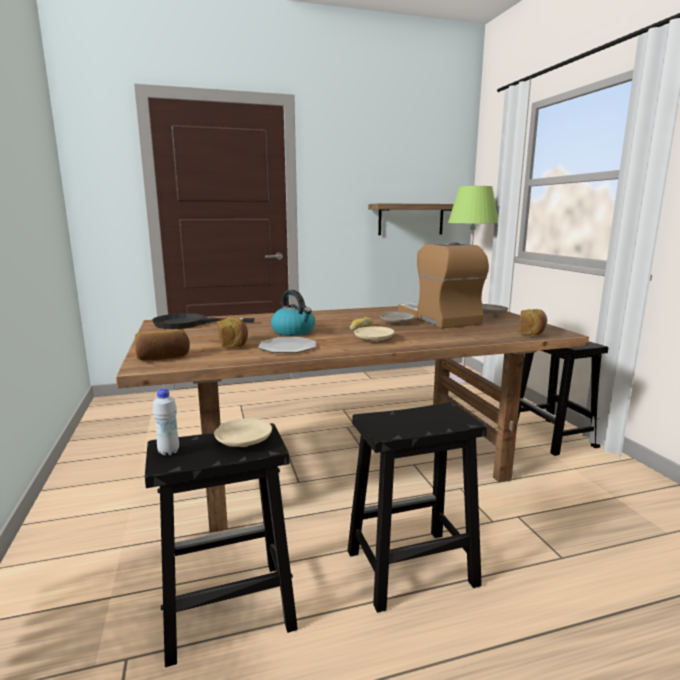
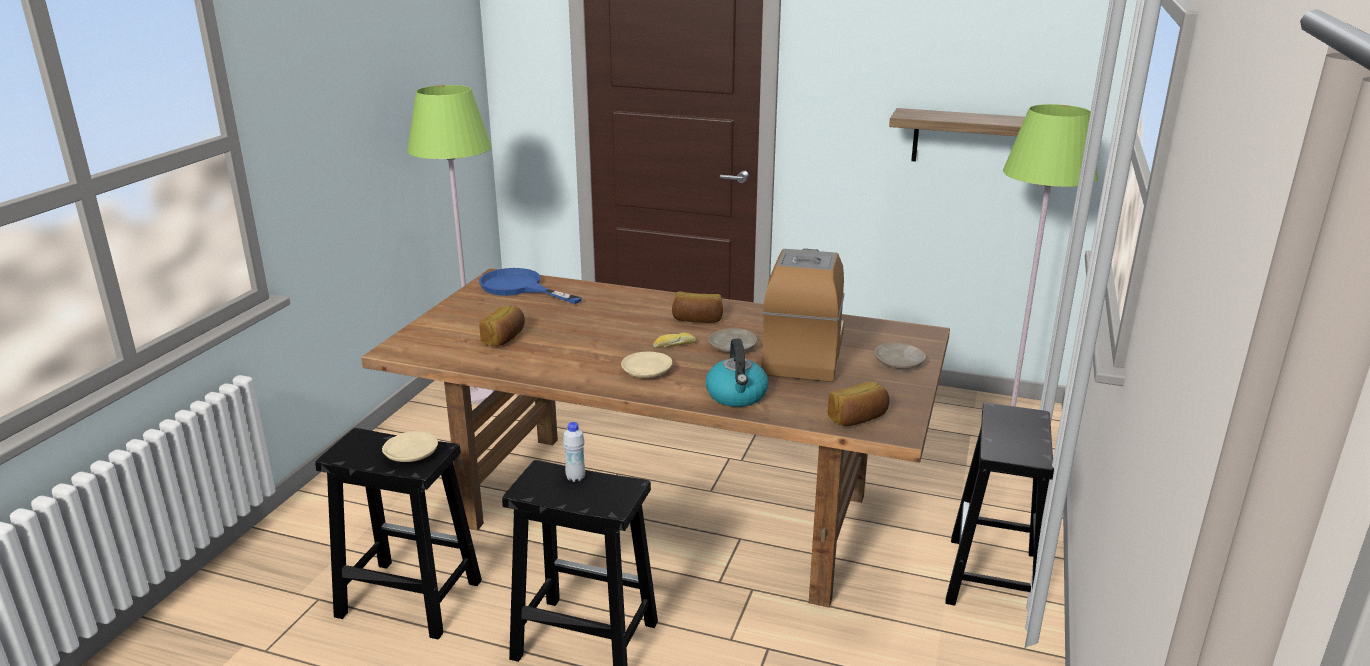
camera: 35 degrees right, 10 degrees up
(114, 442) = (474, 393): none -> green floor lamp
(163, 358) = (422, 342): bread -> bread (697, 320)
(168, 452) = (352, 444): white bottle -> white bottle (575, 478)
(190, 323) = (519, 287): black frying pan -> blue frying pan
(287, 347) = (543, 358): plate -> none
(294, 332) = (592, 333): kettle -> kettle (737, 396)

